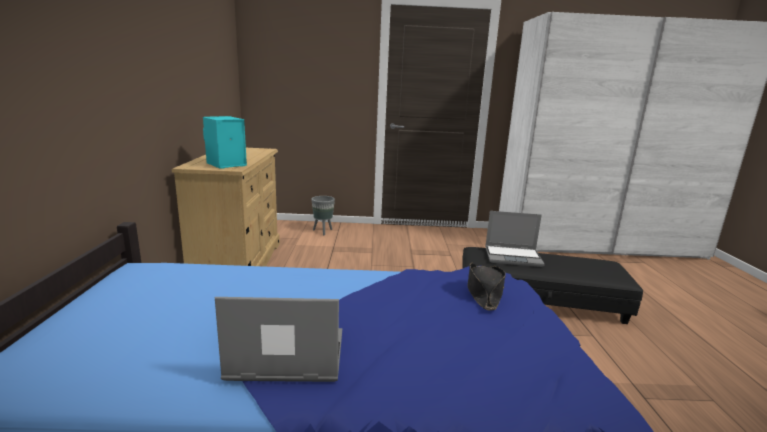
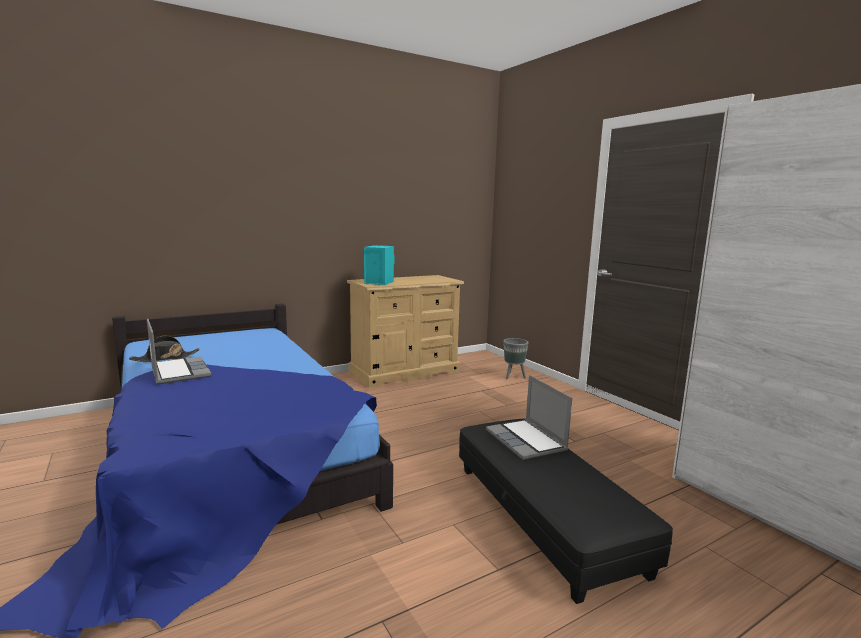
camera: 60 degrees right, 5 degrees down
(484, 292) = (306, 401): black hat -> black hat (165, 358)

